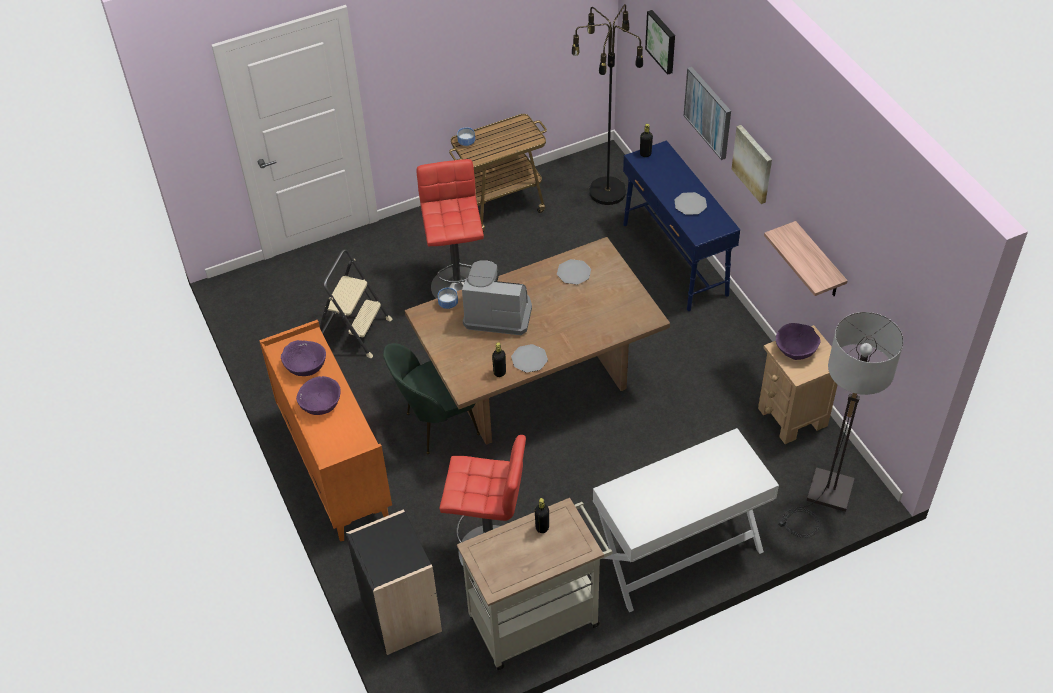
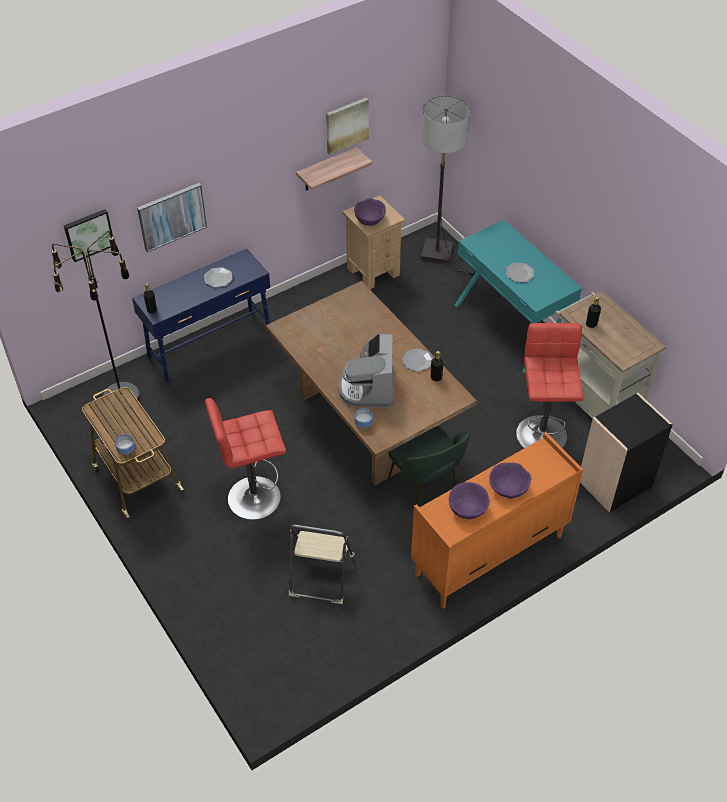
camera: 100 degrees left, 0 degrees up
(574, 273) = (313, 342): plate -> plate (519, 273)
(679, 553) = (510, 326): white console table -> turquoise console table
(753, 163) = (238, 189): picture -> picture (346, 125)

